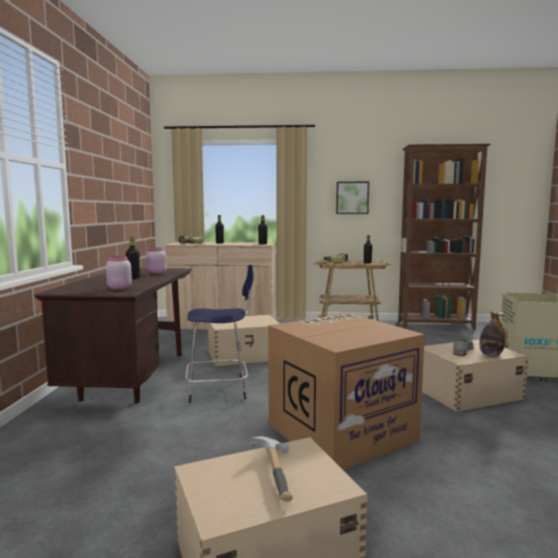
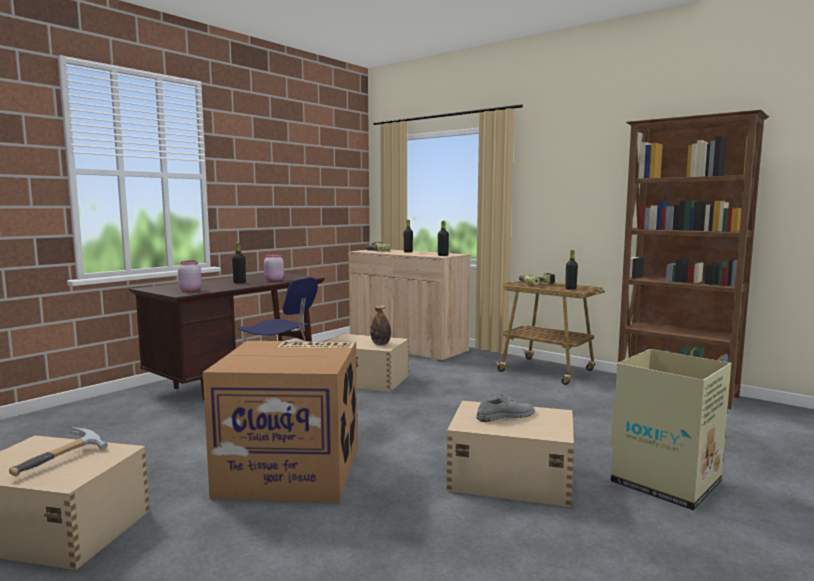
camera: 35 degrees right, 0 degrees up
(352, 197) = (572, 198): picture -> none
(490, 355) = (522, 429): bottle -> bottle (380, 344)

